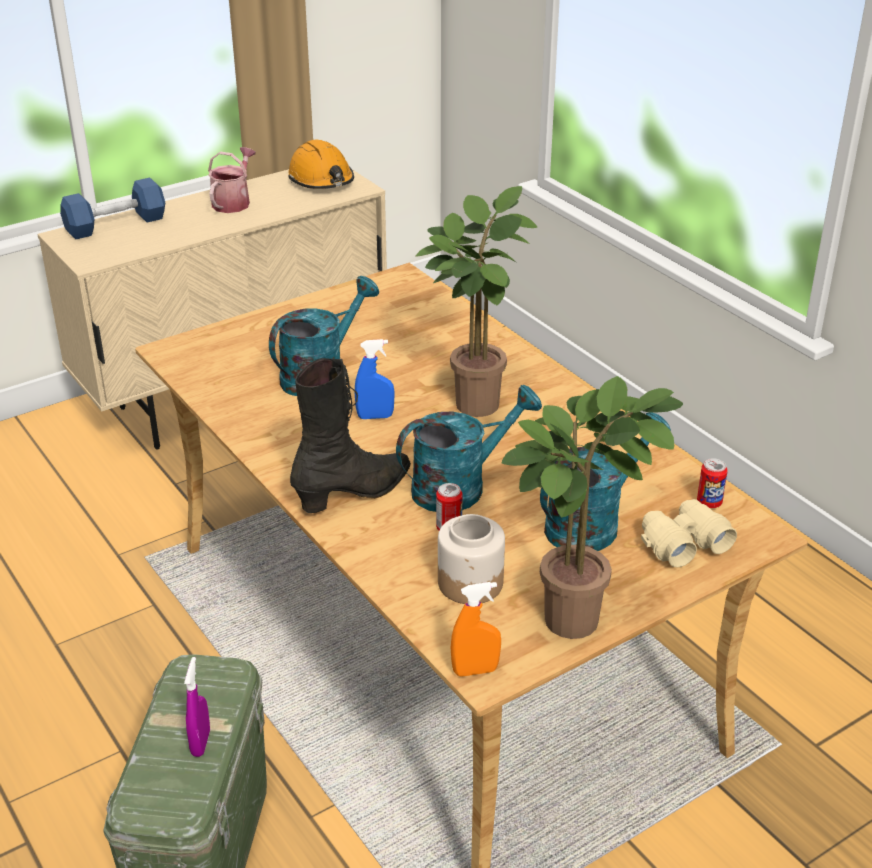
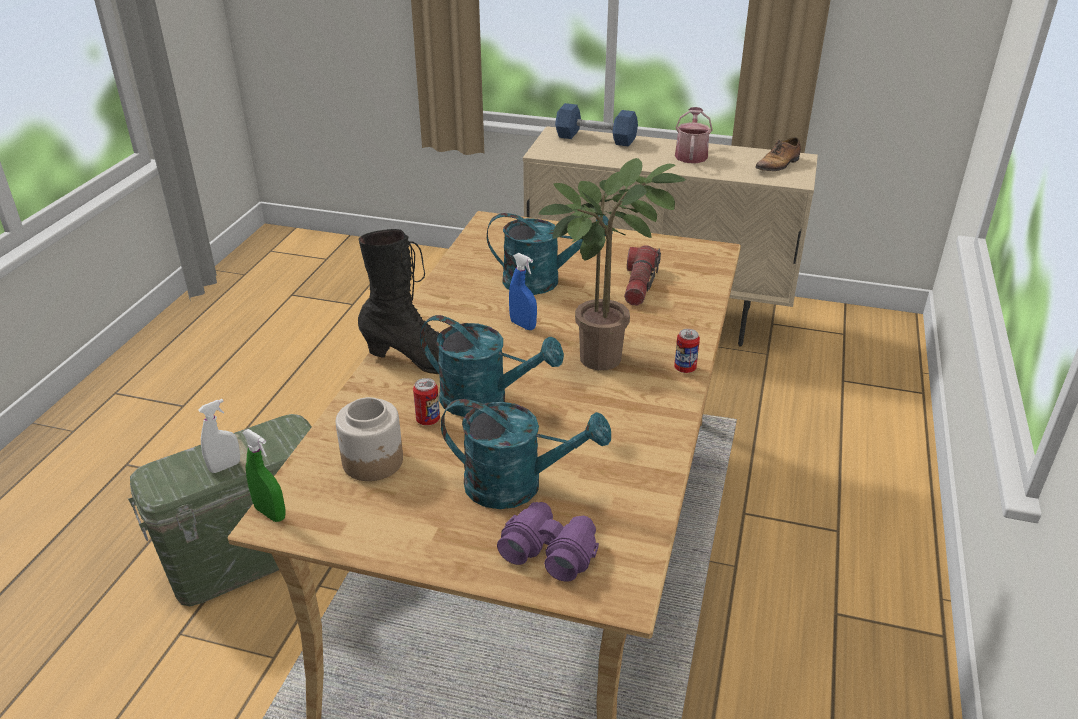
camera: 50 degrees right, 0 degrees up
(200, 743) = (225, 467): purple spray bottle -> white spray bottle
(233, 202) = (691, 154): watering can -> watering can turned 60 degrees counterclockwise
(321, 180) = (778, 165): orange hard hat -> shoe
(399, 334) = (639, 285): none -> flashlight
(475, 670) = (270, 513): orange spray bottle -> green spray bottle
(574, 613) = (388, 531): potted plant -> none
(683, 543) = (549, 550): beige binoculars -> purple binoculars
(709, 503) = (628, 539): can -> can (685, 368)

